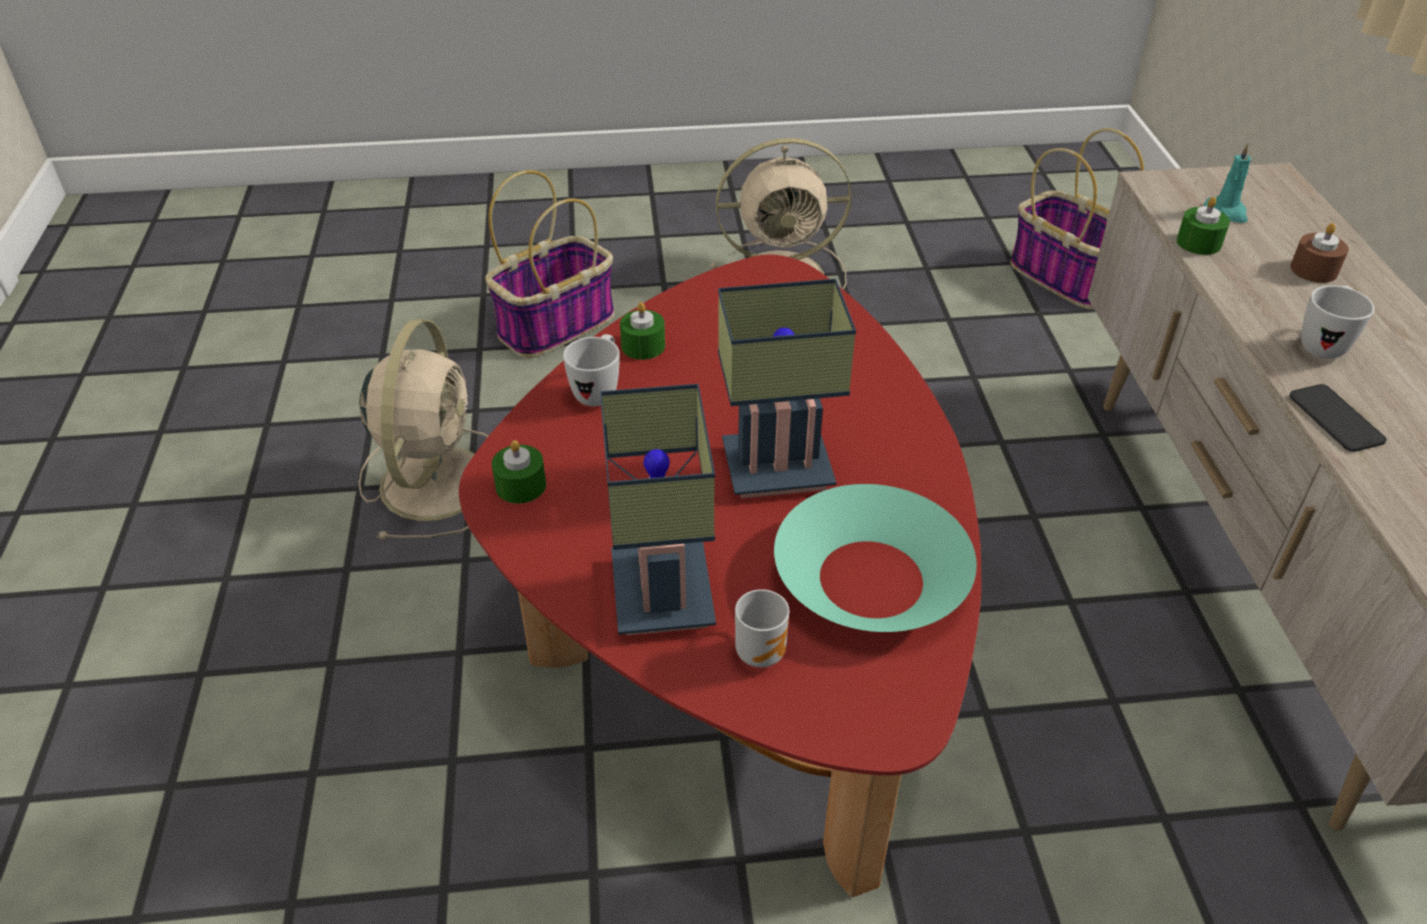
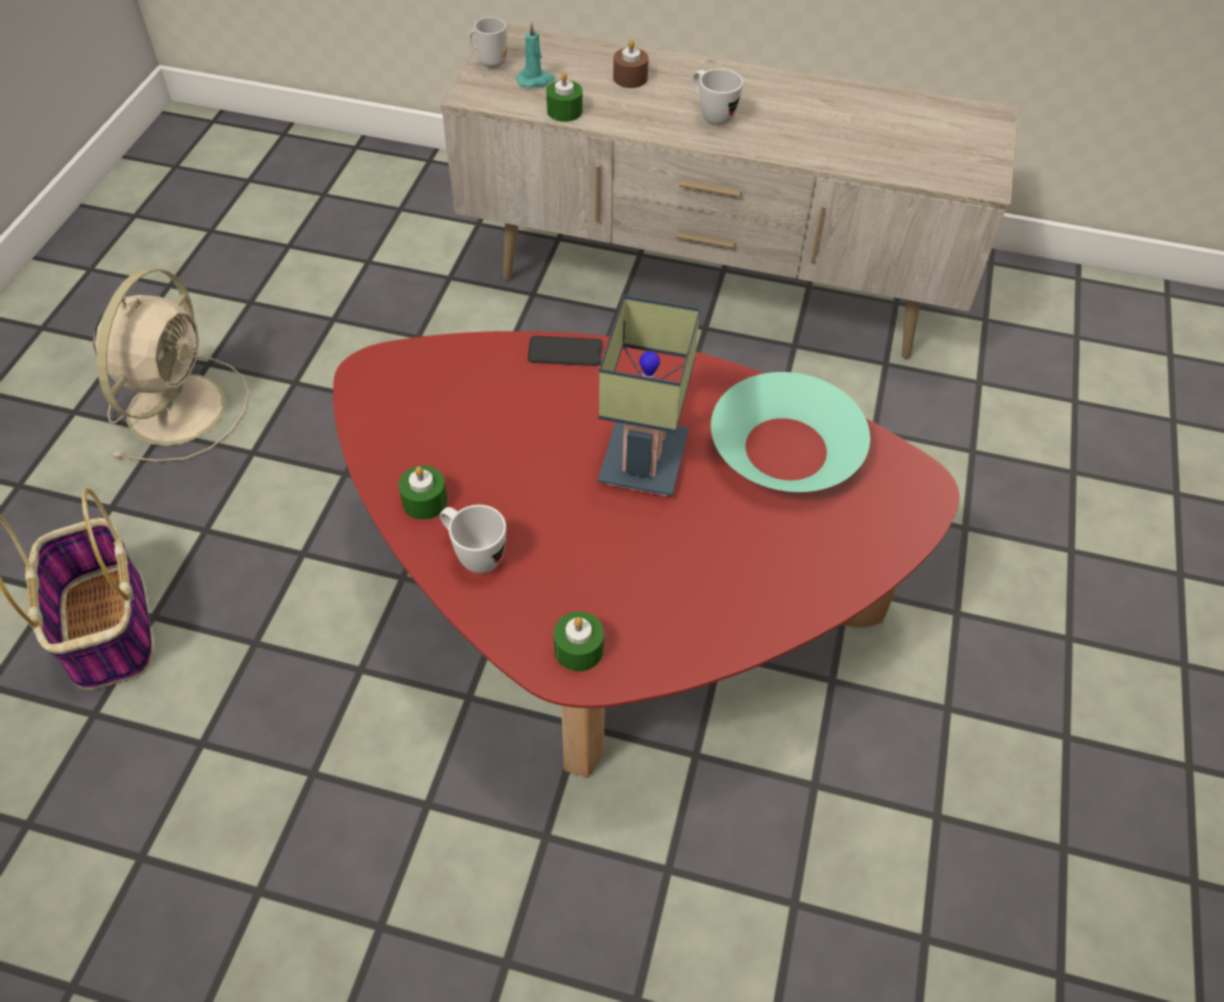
camera: 70 degrees left, 10 degrees up
(436, 479) = (292, 807): beige fan -> none
(668, 598) = (760, 578): table lamp -> none
(762, 651) = (834, 537): mug -> mug (491, 62)
(1066, 278) = (336, 224): basket -> none
(1335, 418) = (787, 148): phone -> phone (565, 352)

